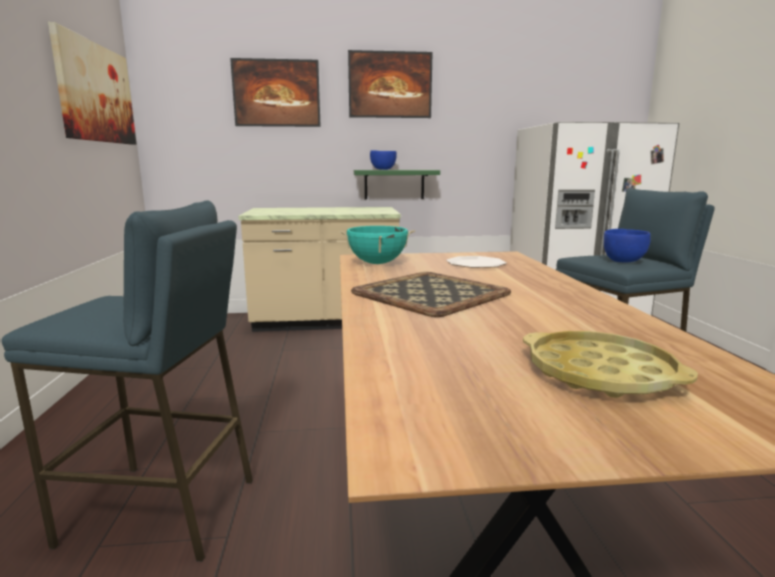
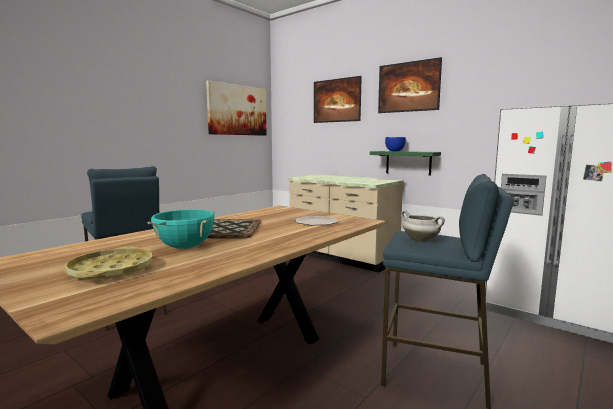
camera: 45 degrees right, 5 degrees down
(377, 263) = (271, 212): turquoise cooking pot -> turquoise cooking pot (185, 247)
(623, 261) = (421, 240): blue bowl -> white cooking pot

